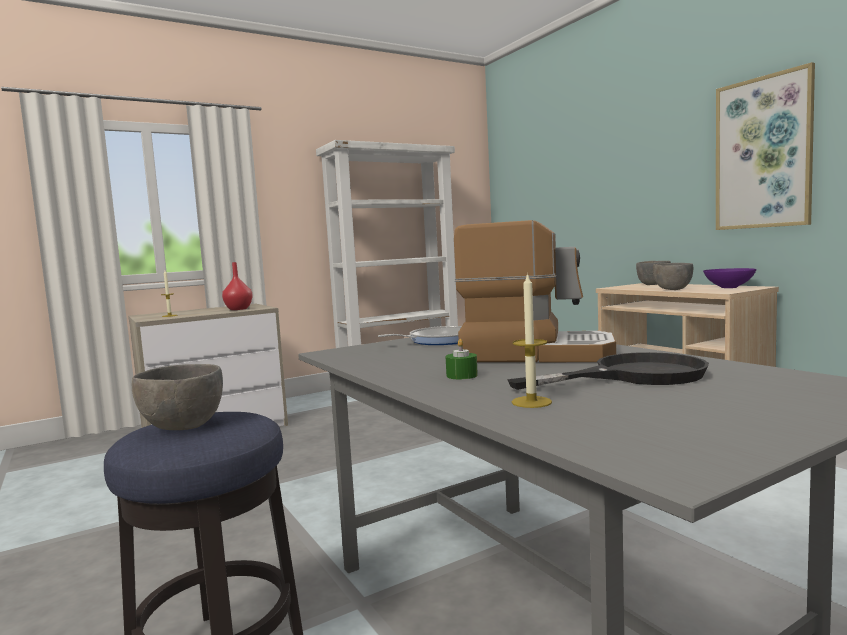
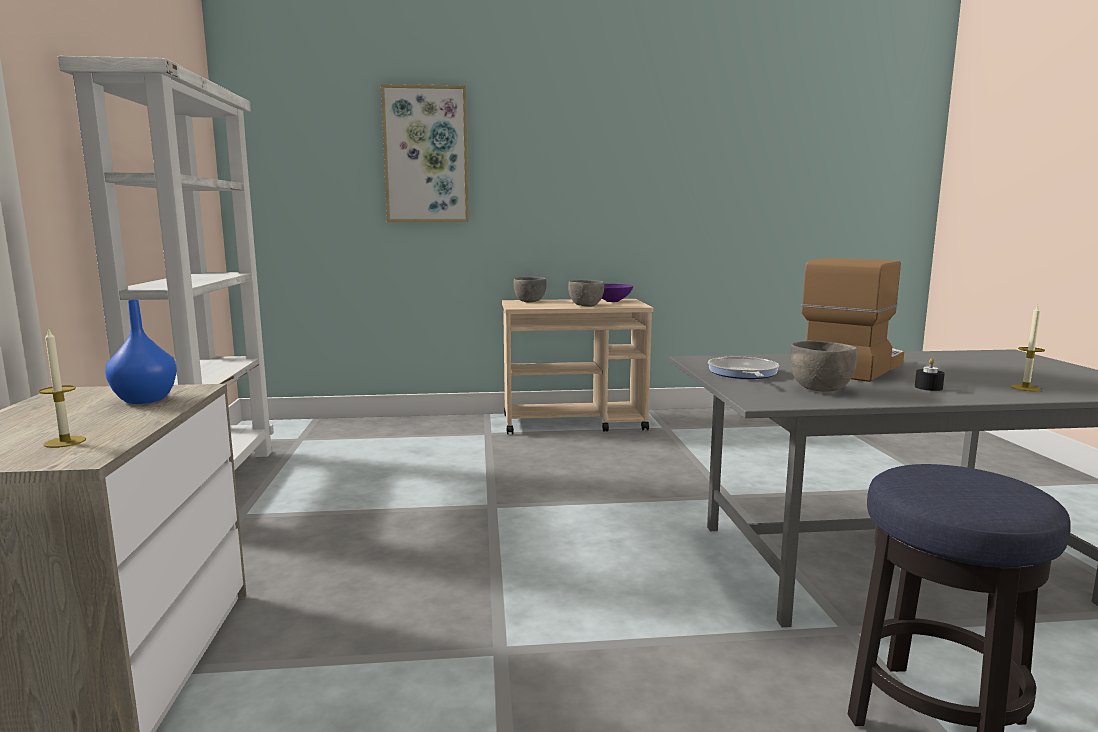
camera: 65 degrees left, 5 degrees up
(182, 426) = (959, 489): grey bowl -> grey bowl (820, 390)
(239, 309) = (145, 399): red vase -> blue vase
(462, 375) = (928, 387): green candle -> black candle
(632, 376) = (954, 367): black frying pan -> none
(763, 153) = (619, 184): picture -> picture (426, 155)

